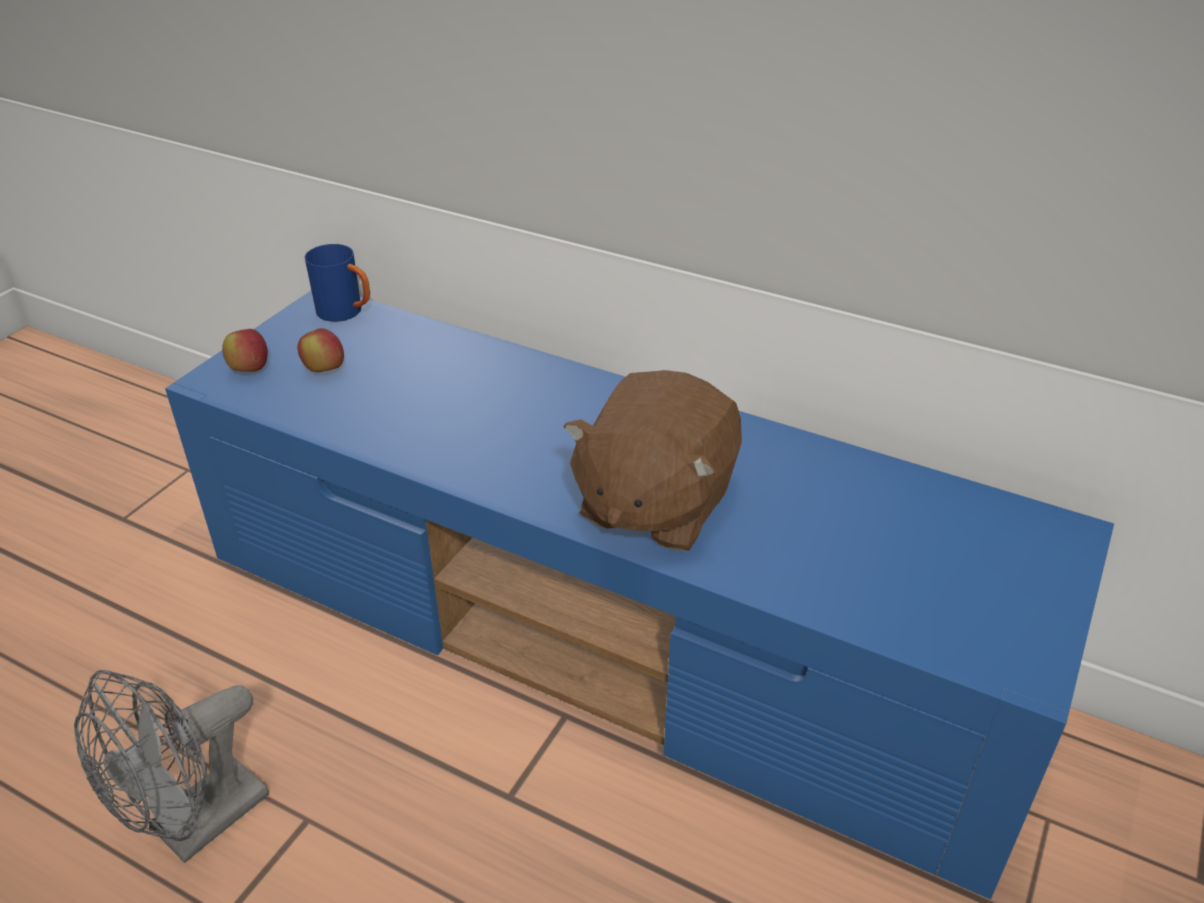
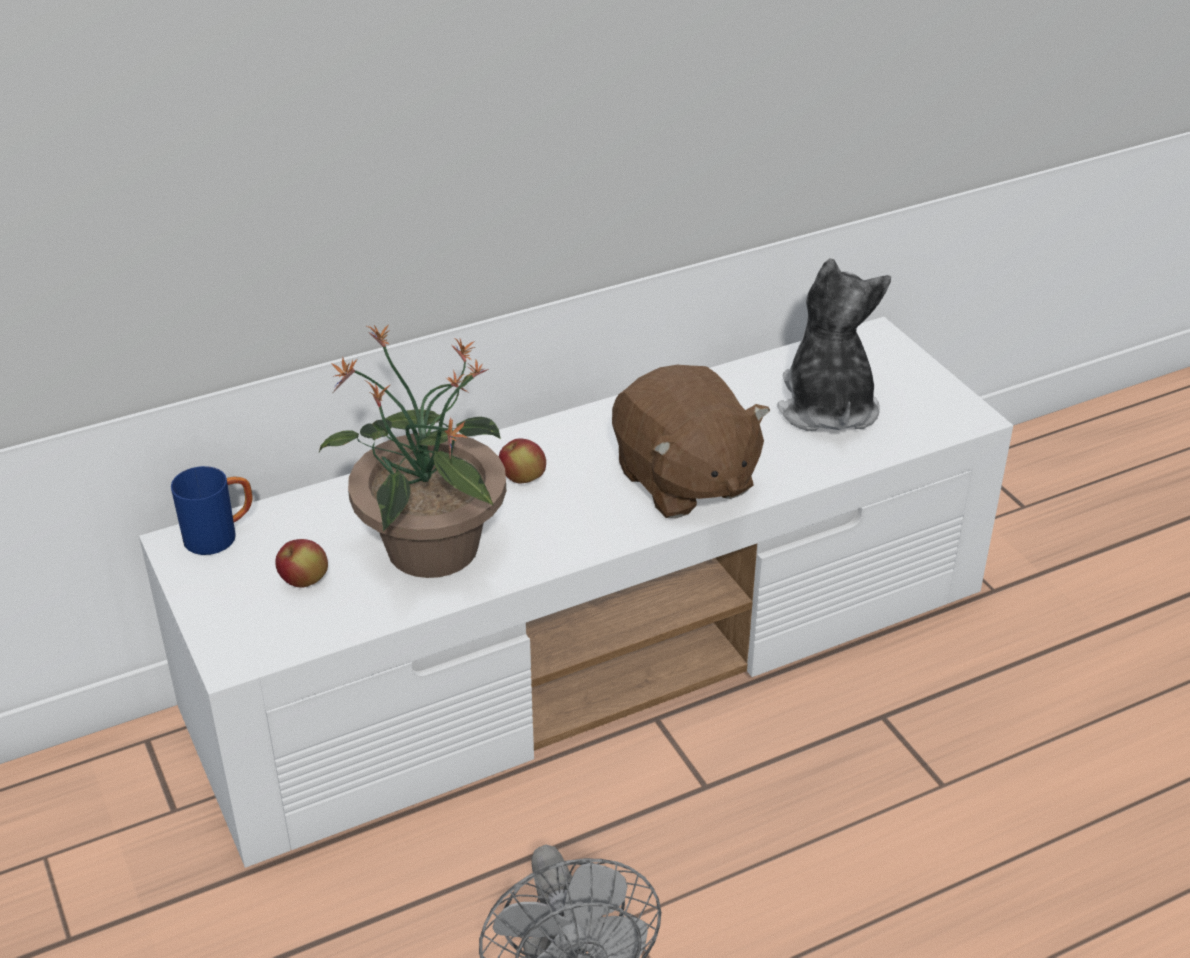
camera: 55 degrees left, 0 degrees up
(249, 369) = (245, 628): apple -> apple (523, 479)
(415, 409) = (431, 550): none -> potted plant
(608, 636) = (598, 655): blue tv stand -> white tv stand
(891, 549) = (826, 407): none -> plush toy

